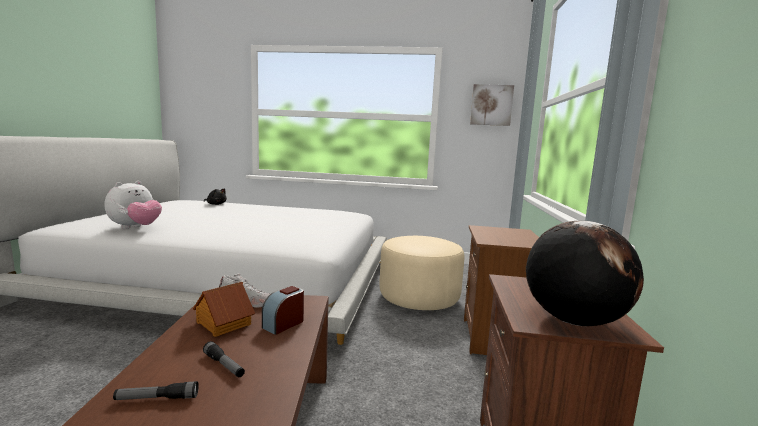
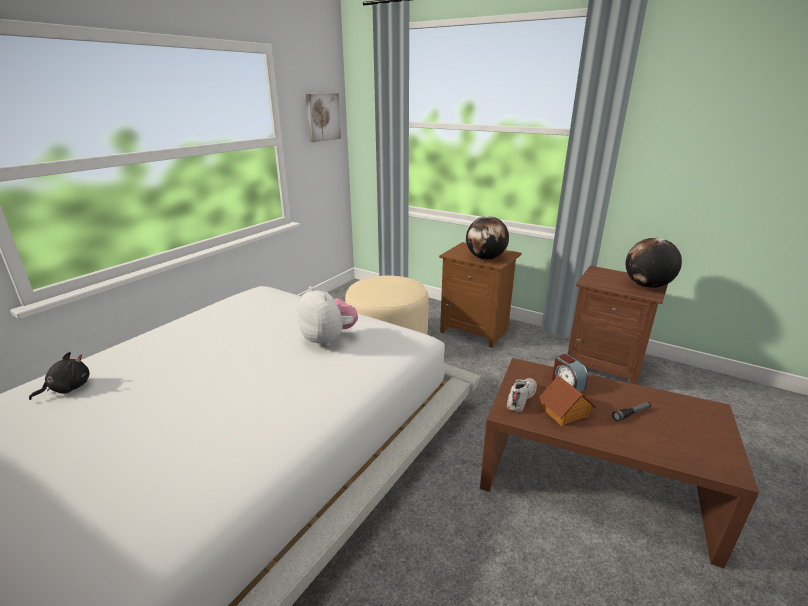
camera: 65 degrees left, 15 degrees up
(135, 228) = (217, 476): plush toy -> plush toy (328, 339)
(157, 398) = (675, 441): flashlight -> none
(495, 237) = (485, 258): none -> globe

